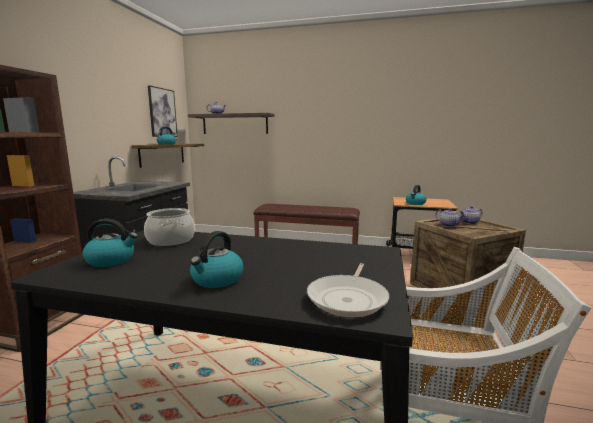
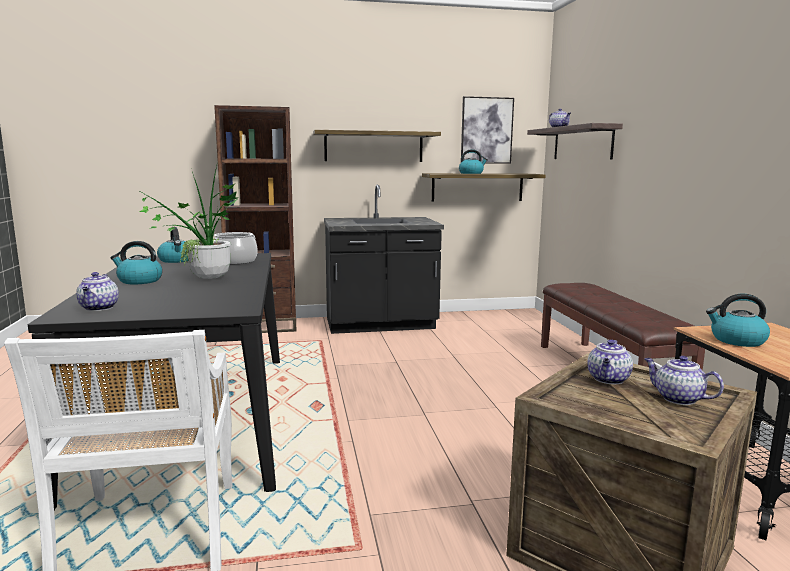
camera: 65 degrees right, 0 degrees up
(96, 122) = (374, 146): none -> shelf
(249, 254) = (205, 279): none -> potted plant
(348, 298) = (99, 308): frying pan -> teapot

